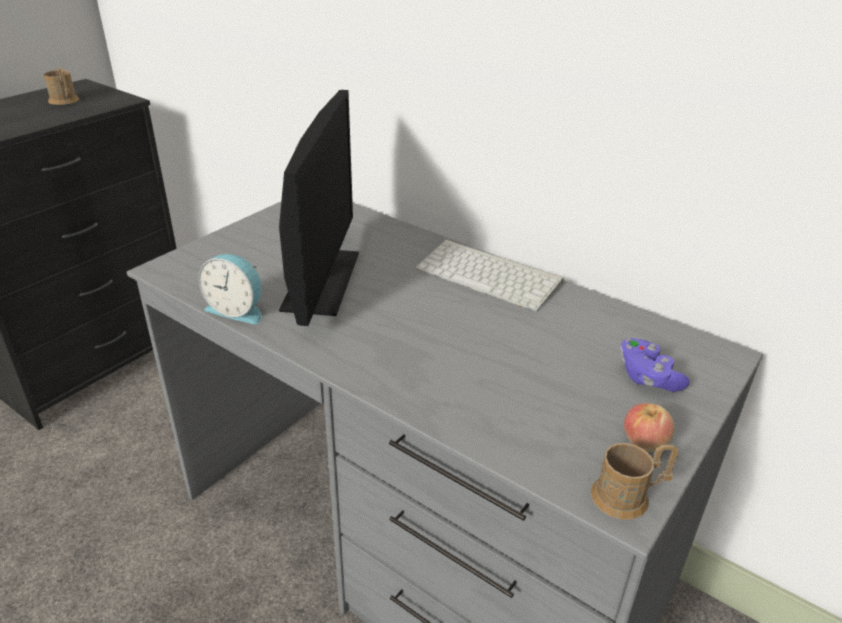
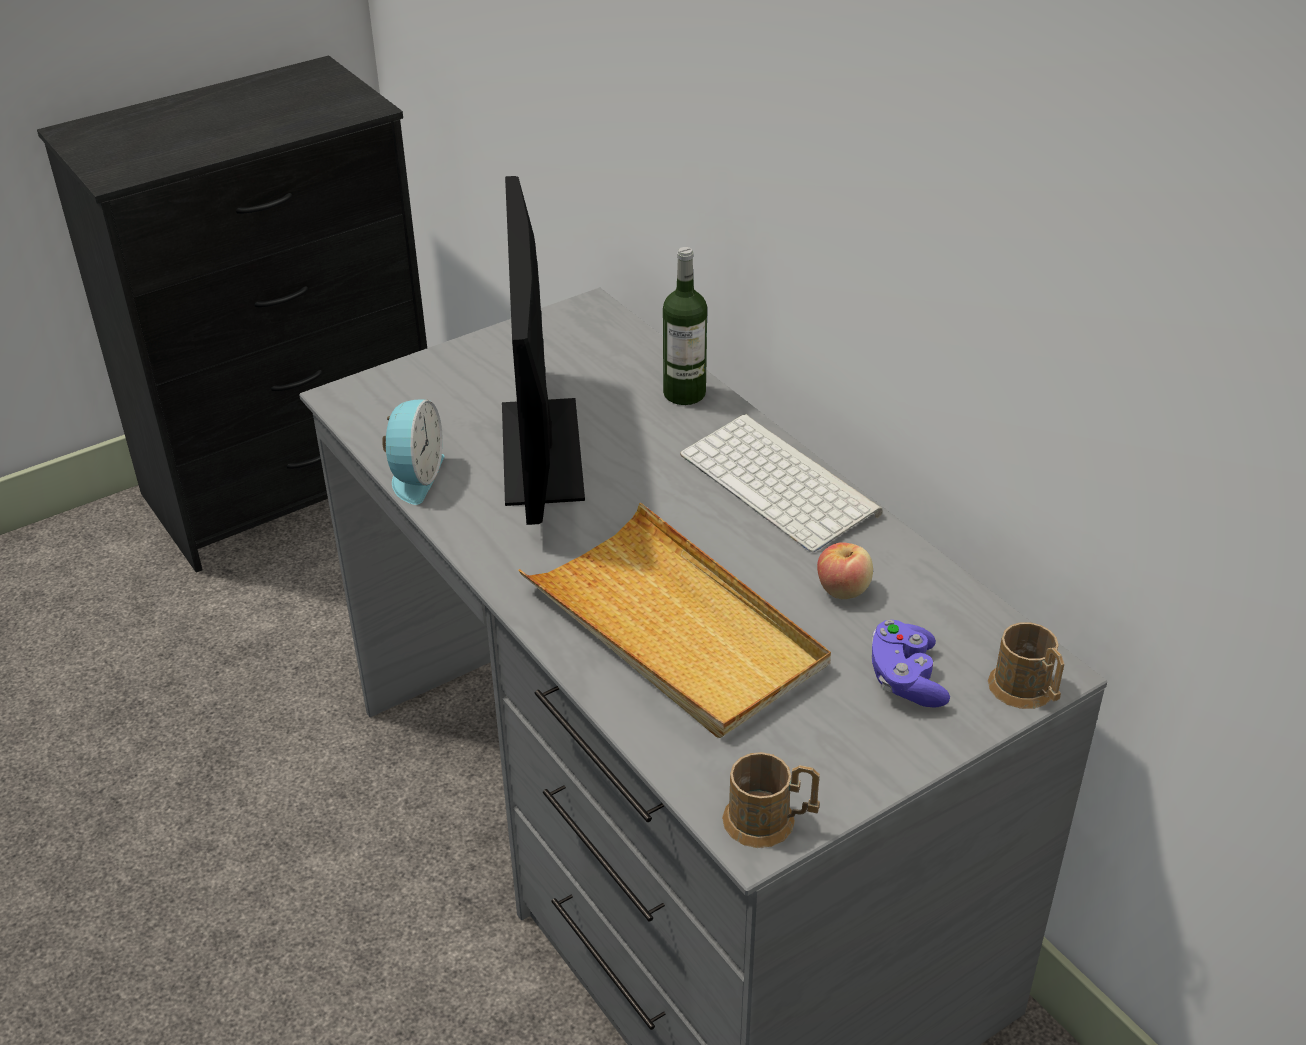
camera: 20 degrees right, 5 degrees up
(65, 101) = (286, 101): brown mug -> brown mug (1027, 692)
(237, 310) = (414, 477): alarm clock -> alarm clock turned 120 degrees counterclockwise
(321, 280) = (541, 451): monitor -> monitor turned 150 degrees clockwise
(398, 235) = (684, 393): none -> bottle
(476, 374) = (675, 627): none -> beige tray
(644, 442) = (837, 763): apple -> apple (843, 589)

